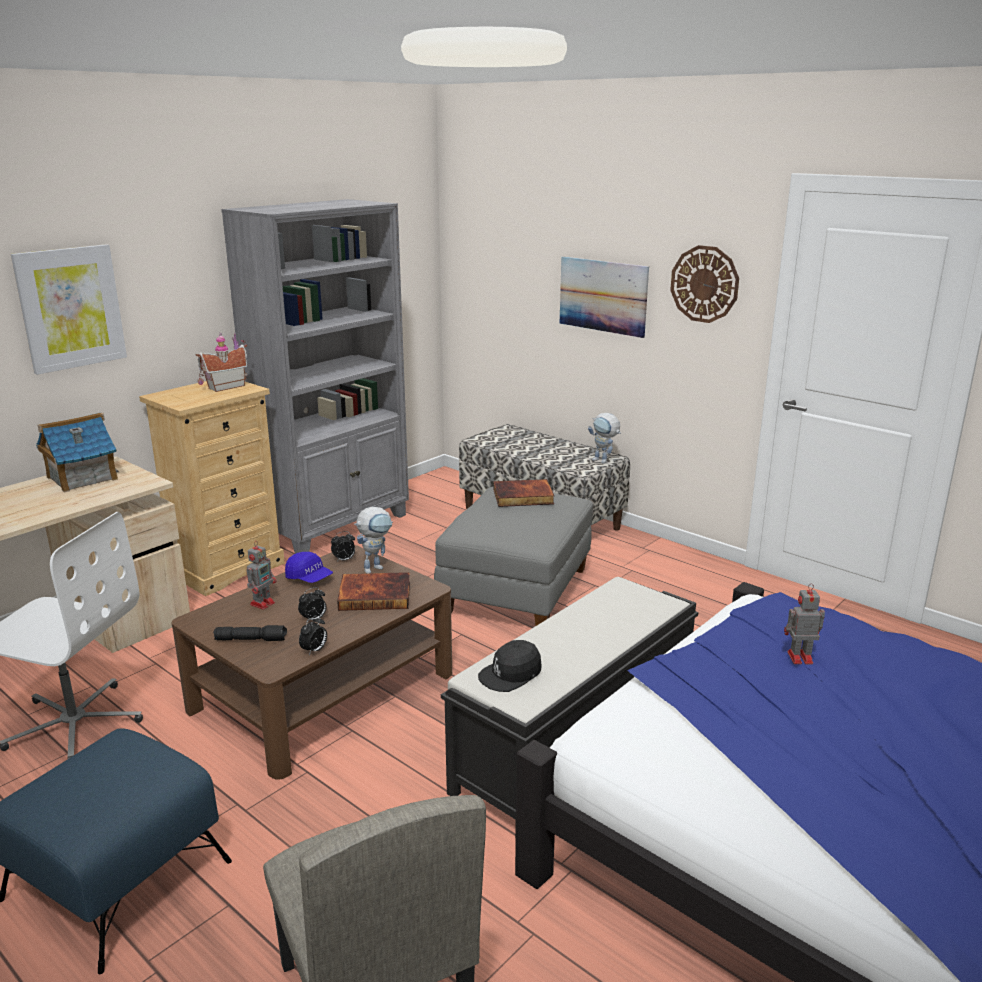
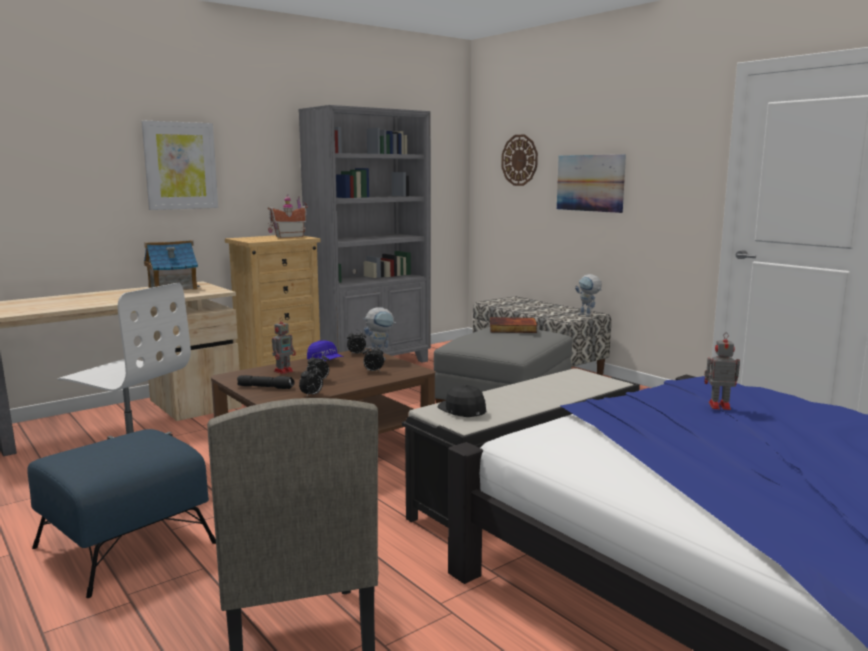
camera: 10 degrees right, 10 degrees down
(375, 595) = (373, 371): book -> alarm clock
(511, 674) = (462, 410): black cap -> black cap turned 90 degrees clockwise
(704, 284) = (669, 162): wall clock -> wall clock (519, 160)

